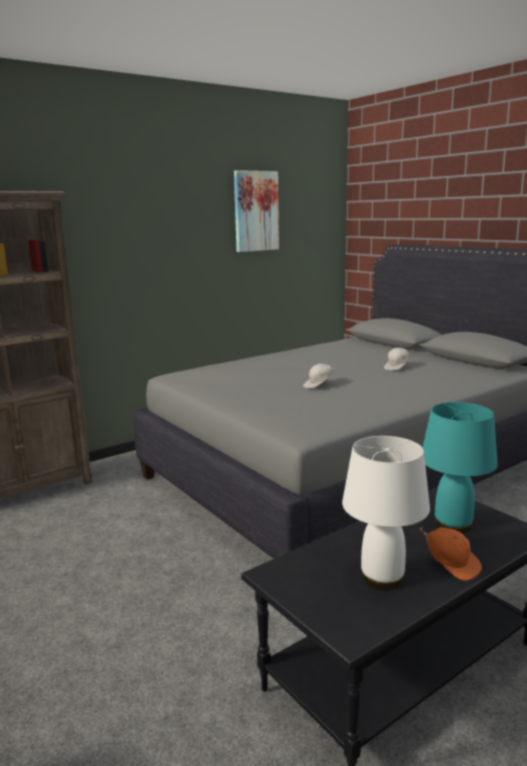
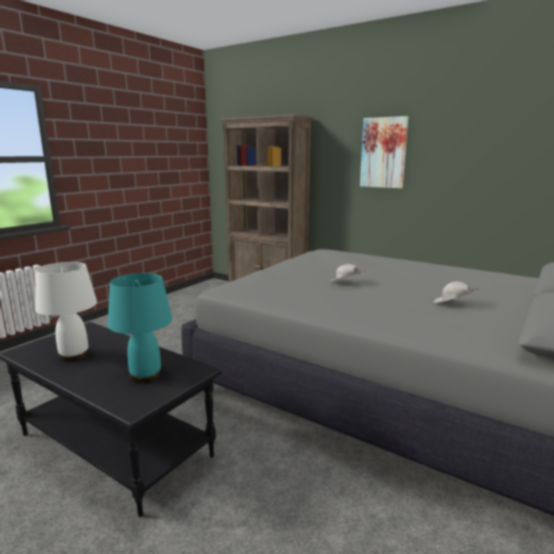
camera: 70 degrees right, 0 degrees up
(256, 211) = (497, 126): picture -> picture (383, 153)
(451, 564) = (85, 376): orange cap -> none

